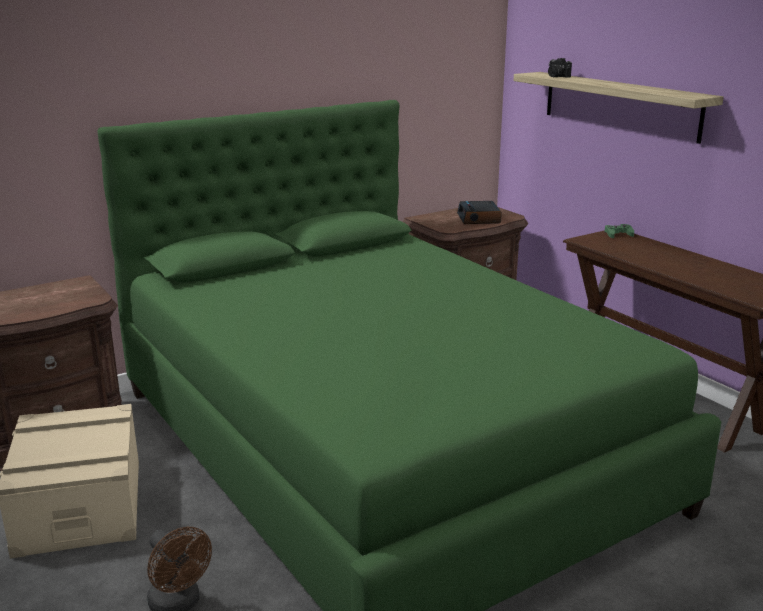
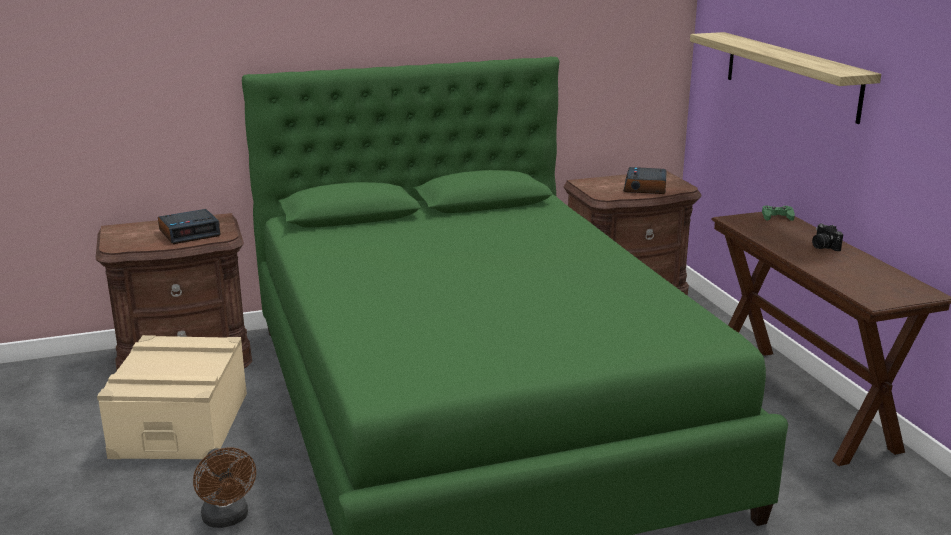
camera: 15 degrees right, 0 degrees up
(56, 299) = (190, 233): none -> alarm clock
(556, 76) = (731, 39): camera -> camera (823, 246)

